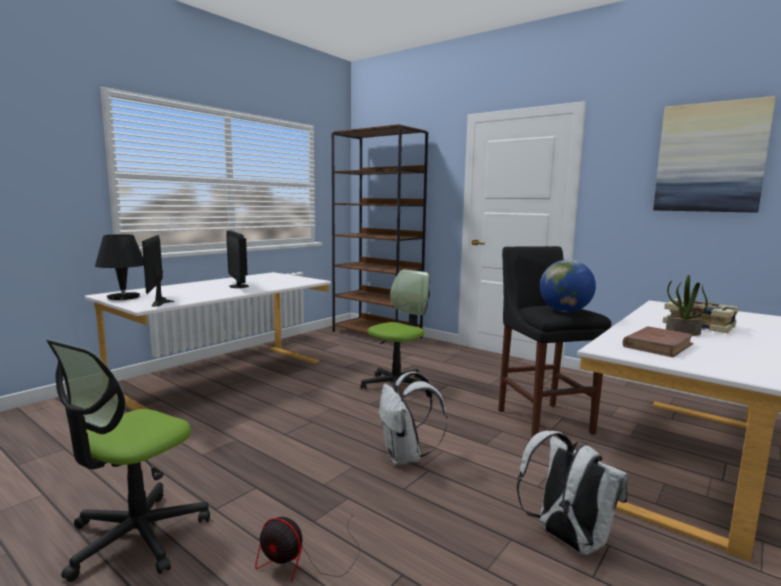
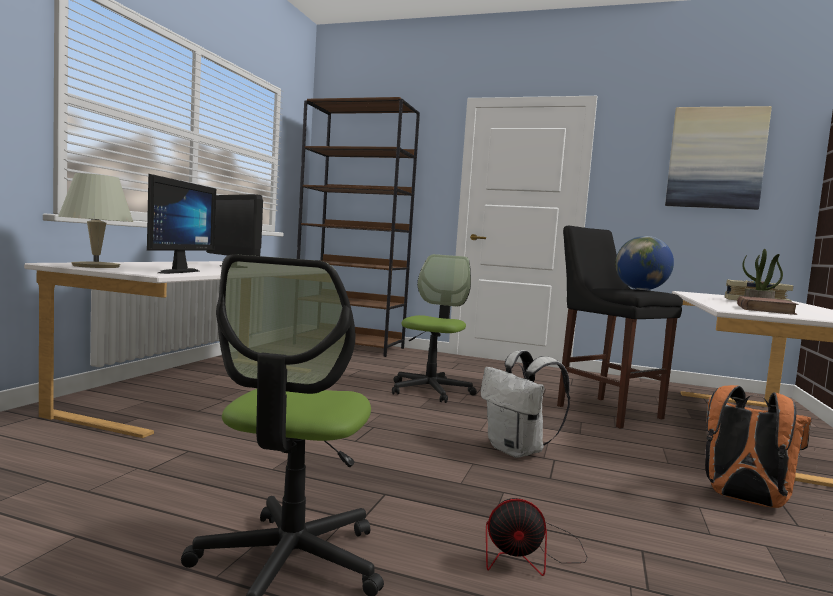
camera: 20 degrees left, 5 degrees down
(124, 297) = (96, 266): black table lamp -> beige table lamp
(165, 301) = (172, 271): monitor -> monitor turned 135 degrees counterclockwise
(566, 539) = (743, 500): white backpack -> orange backpack

